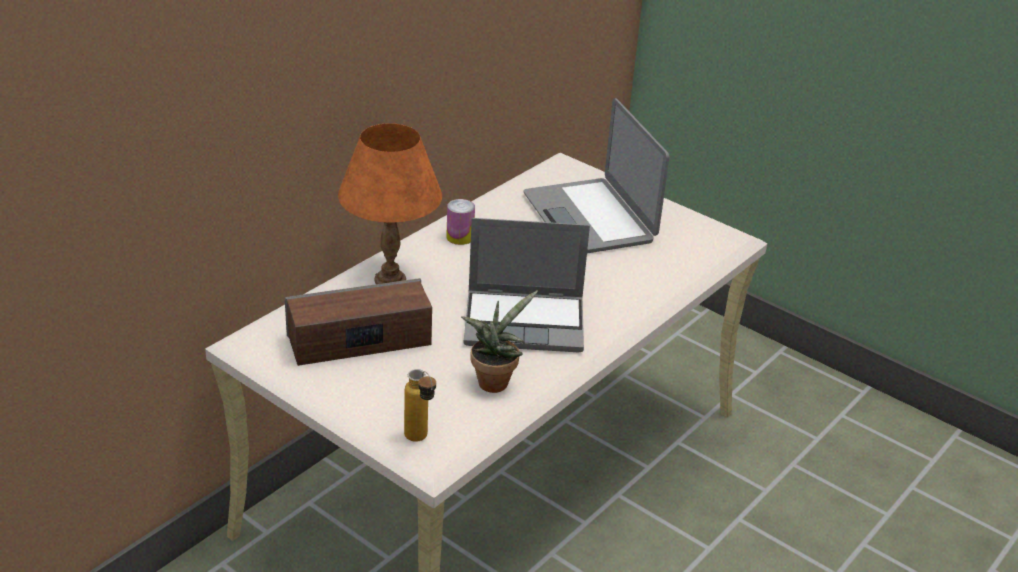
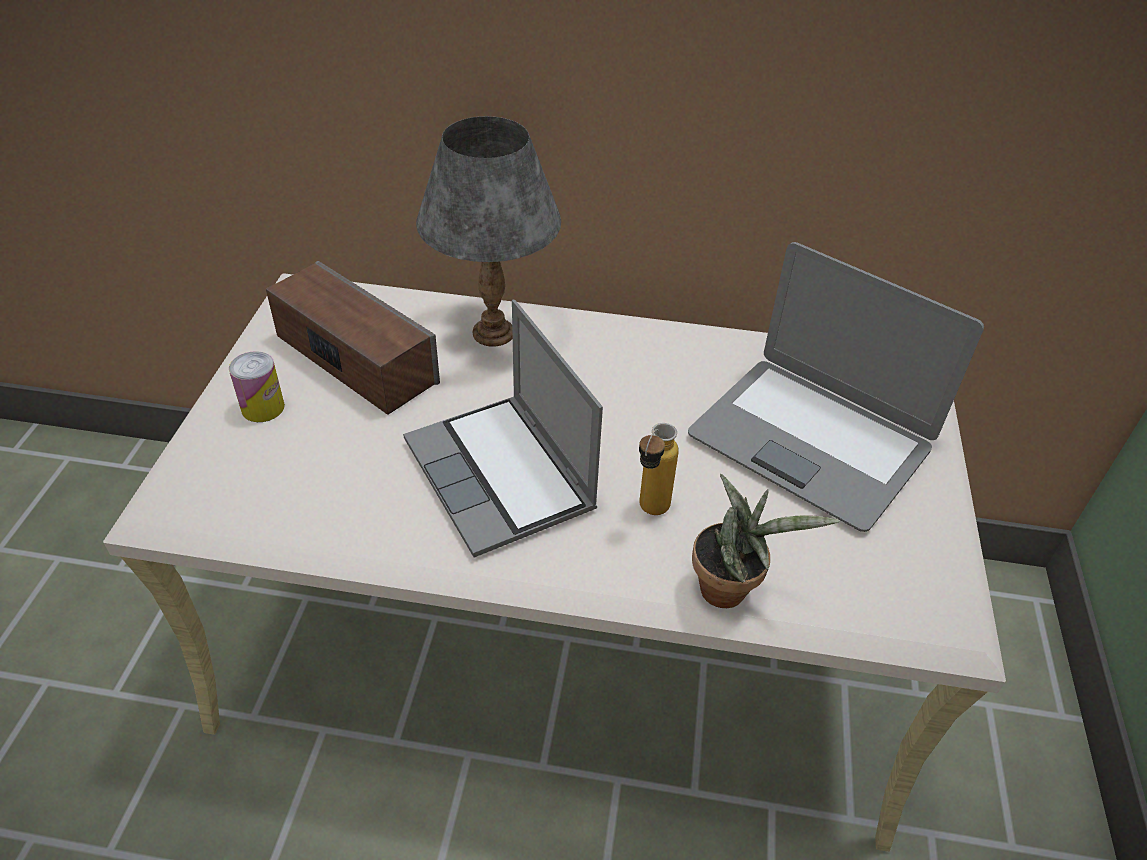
camera: 60 degrees right, 10 degrees up
(389, 280) = (492, 332): orange table lamp -> grey table lamp
(420, 441) = (190, 483): bottle -> bottle (648, 513)
(460, 237) = (635, 348): can -> can (263, 407)
(494, 380) = (353, 498): potted plant -> potted plant (730, 588)
(590, 218) = (810, 441): laptop -> laptop turned 90 degrees counterclockwise

